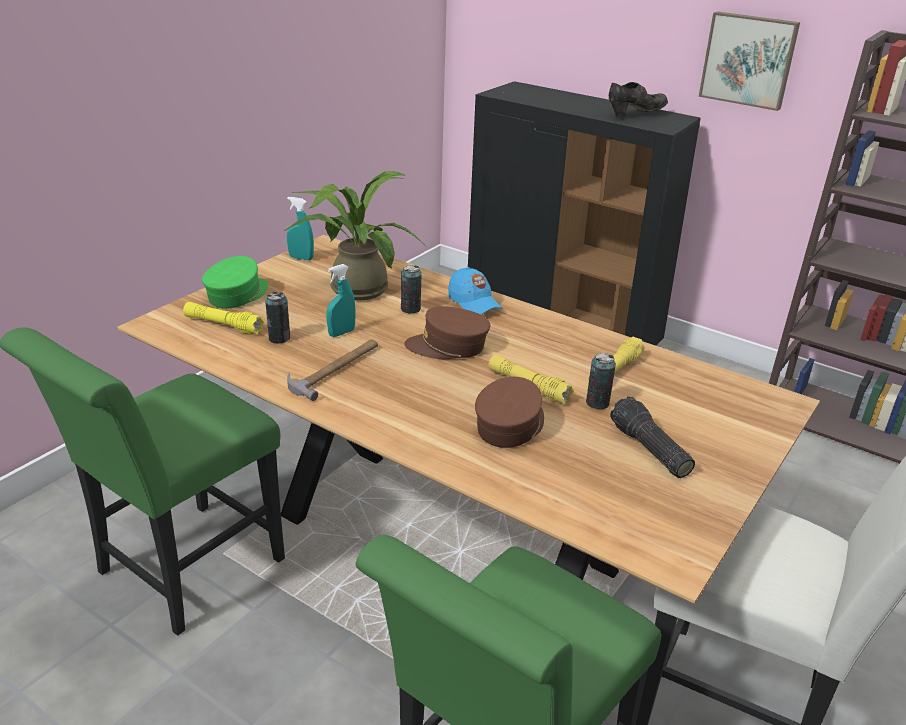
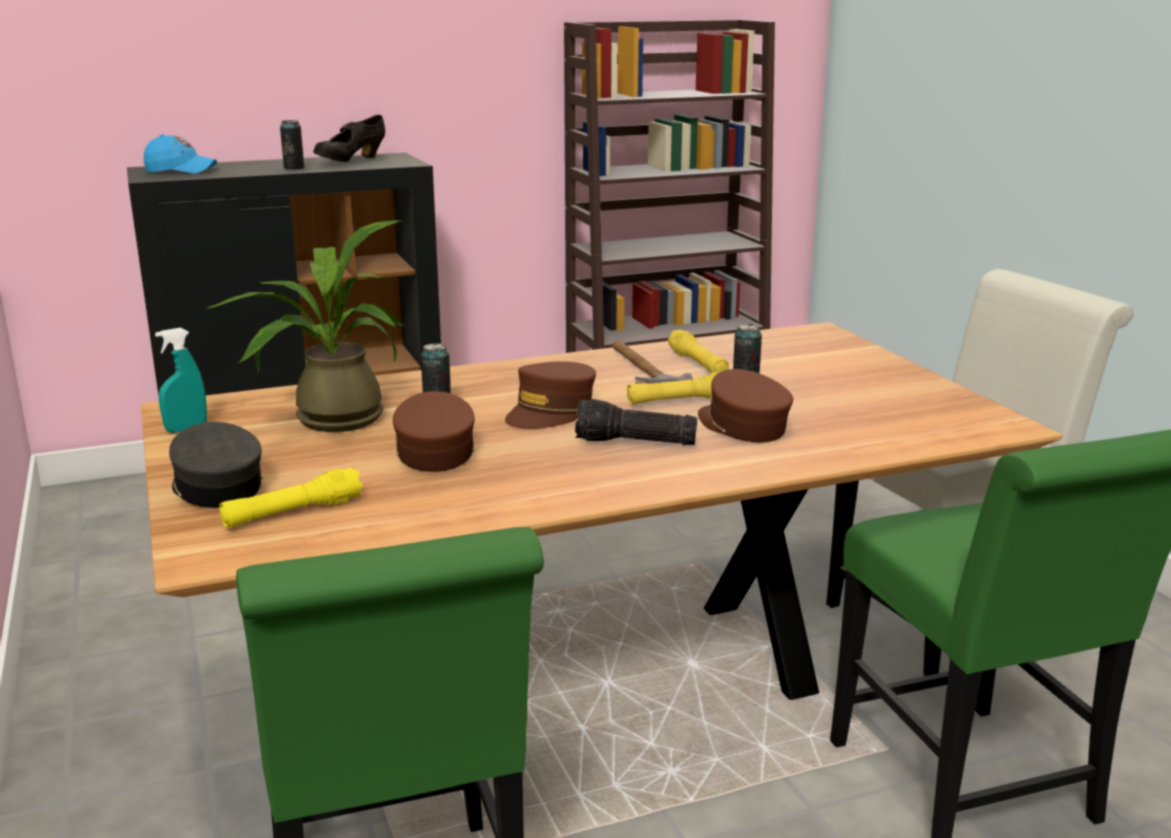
camera: 55 degrees left, 10 degrees down
(237, 294) = (216, 486): green cap -> grey cap
(279, 338) = (390, 487): can -> can (294, 168)
(335, 369) = (518, 474): hammer -> hammer (641, 368)
(341, 333) = (435, 452): turquoise spray bottle -> brown cap
(474, 303) = (476, 378): blue cap -> blue cap (181, 170)
(636, 114) = (351, 161): black shoe -> black shoe turned 150 degrees counterclockwise
(648, 450) = (842, 389): flashlight -> flashlight (634, 442)
(748, 60) = (439, 77): picture -> none

